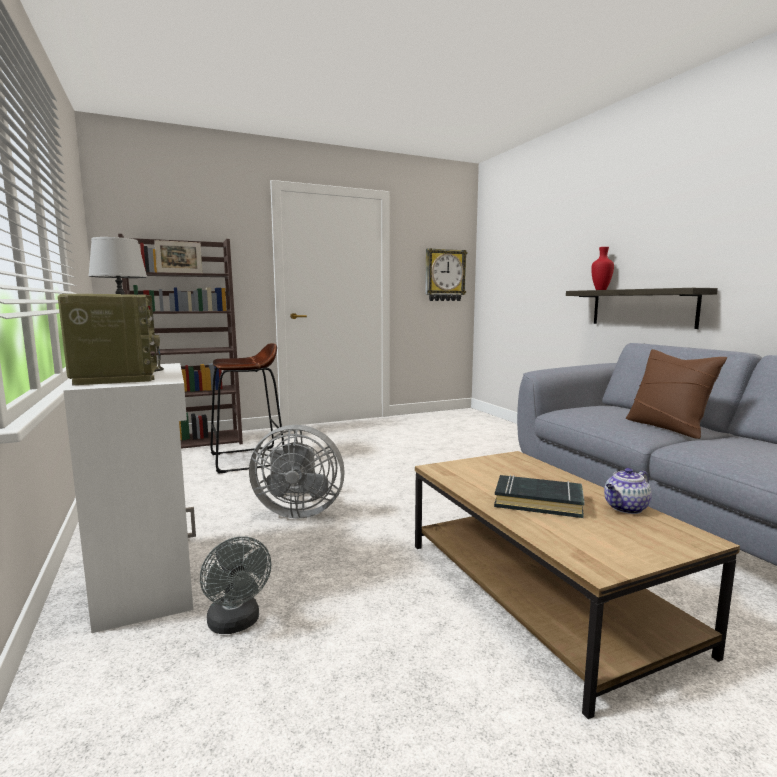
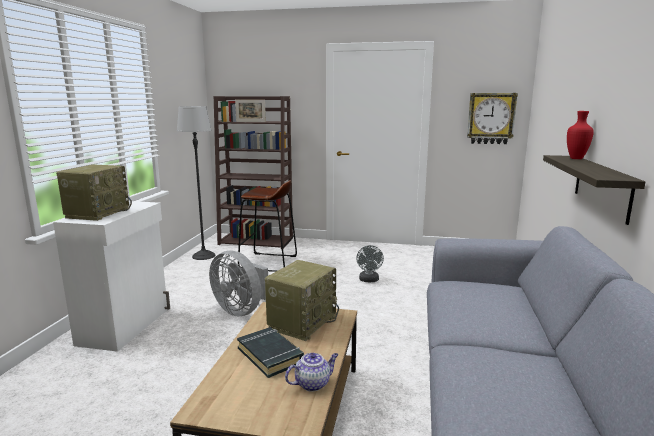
camera: 35 degrees right, 5 degrees up
(236, 624) = (122, 367): grey fan -> grey fan (369, 280)
(496, 470) = (302, 322): none -> radio
(625, 508) = (313, 383): teapot -> teapot turned 150 degrees clockwise
(667, 427) = (496, 327): brown pillow -> none

